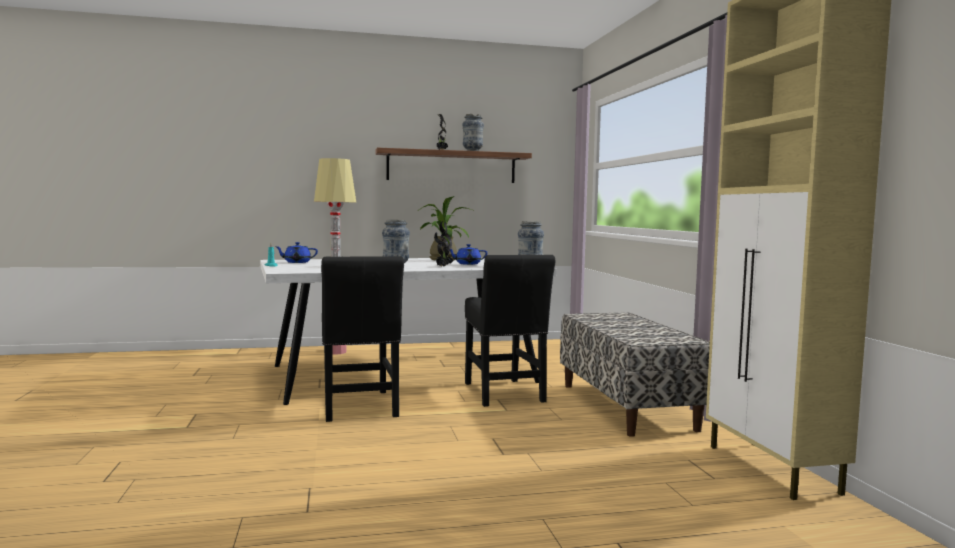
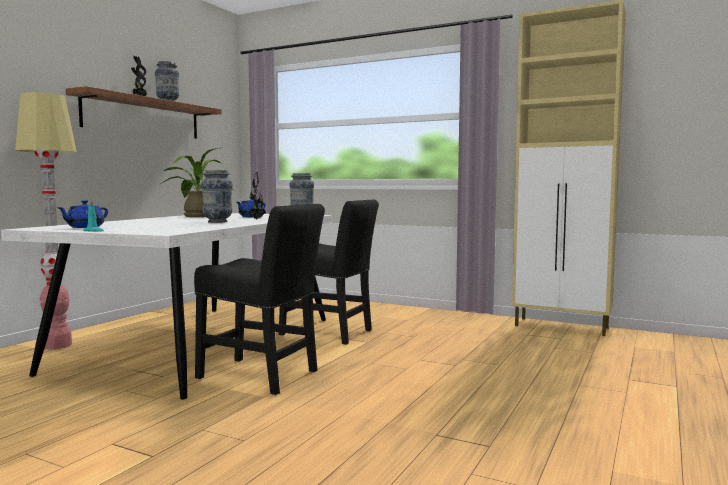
camera: 50 degrees left, 0 degrees up
(626, 406) = (417, 319): bench -> none

